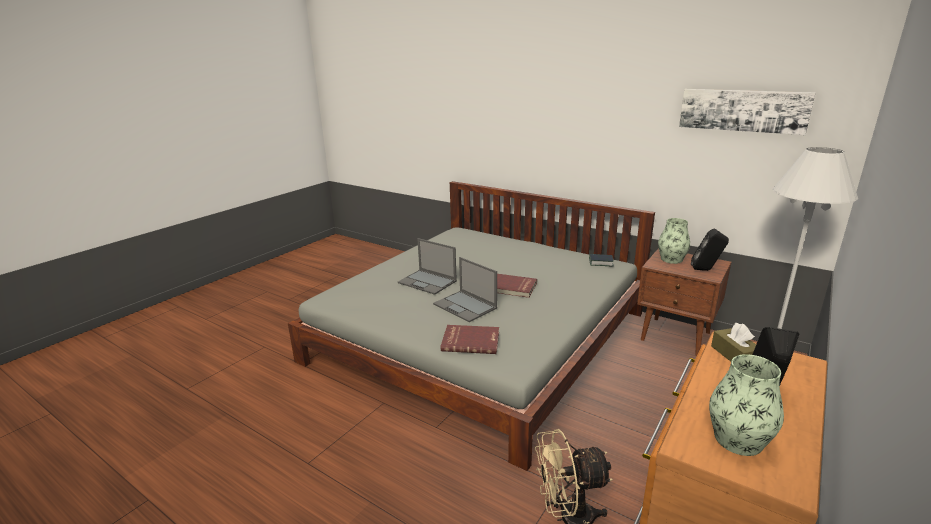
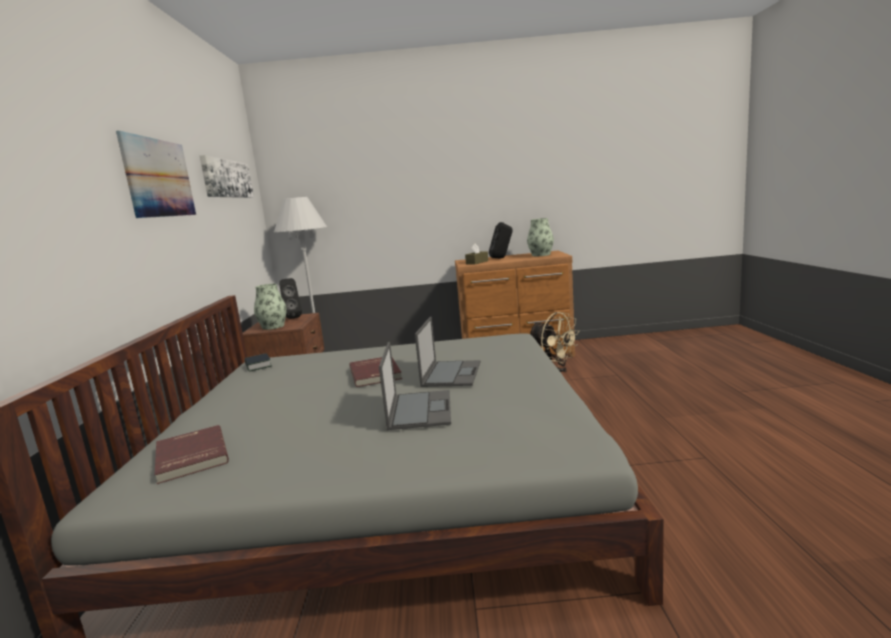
camera: 125 degrees left, 10 degrees down
(470, 341) = (508, 352): red book -> red book (190, 456)
(606, 109) = (159, 178): none -> picture

